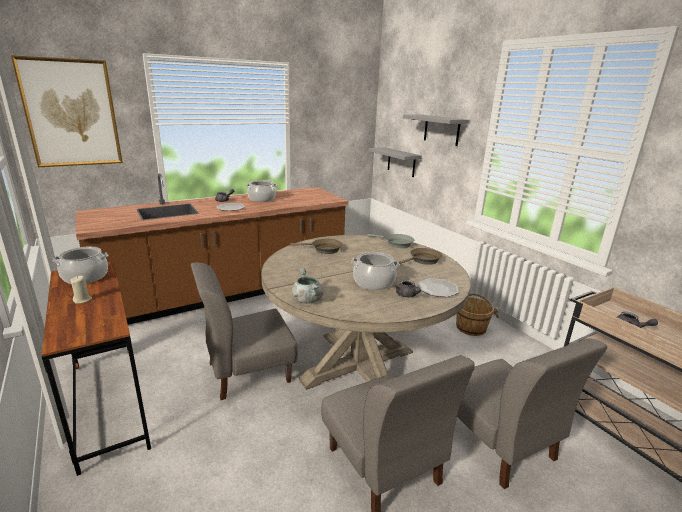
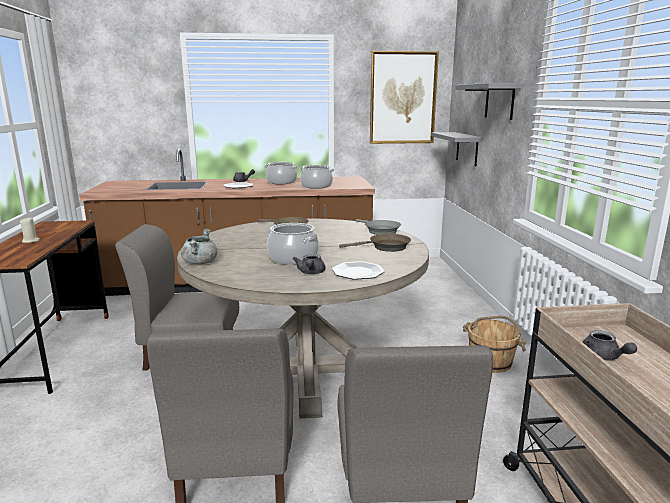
camera: 25 degrees right, 5 degrees down
(71, 113) = (115, 91): picture -> picture (402, 98)
(85, 277) = (56, 227): cooking pot -> cooking pot (316, 186)

